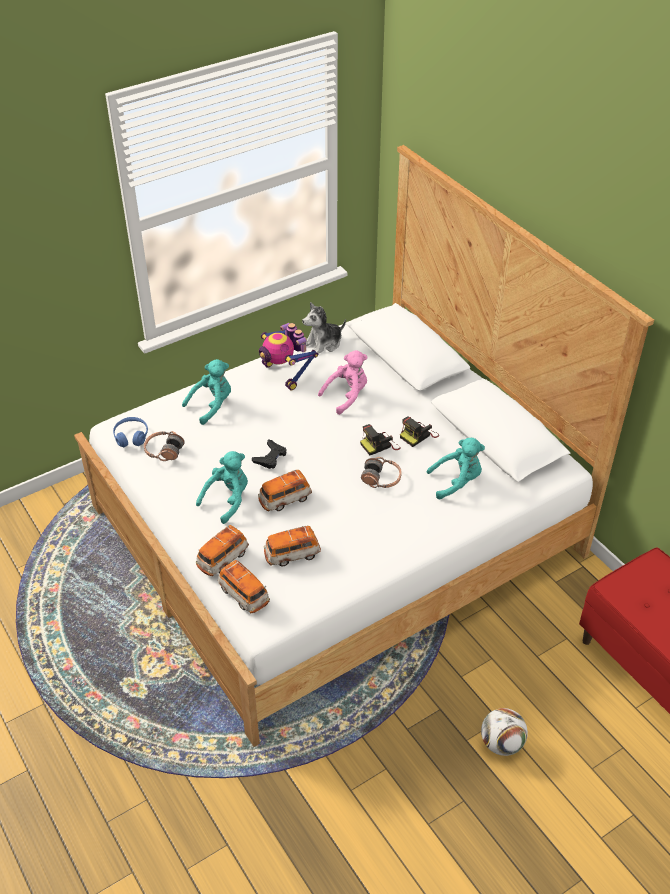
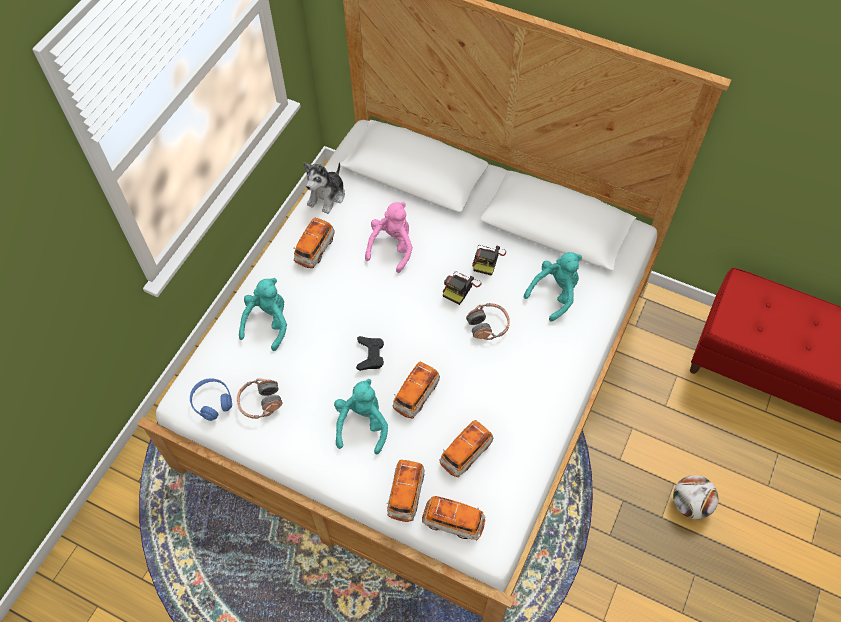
camera: 30 degrees left, 15 degrees up
(285, 374) = (315, 249): toy robot -> toy car

